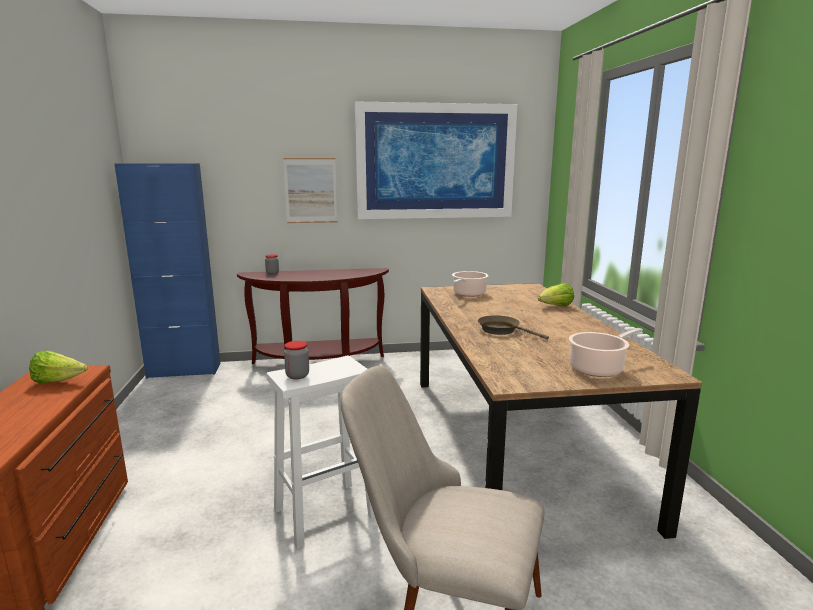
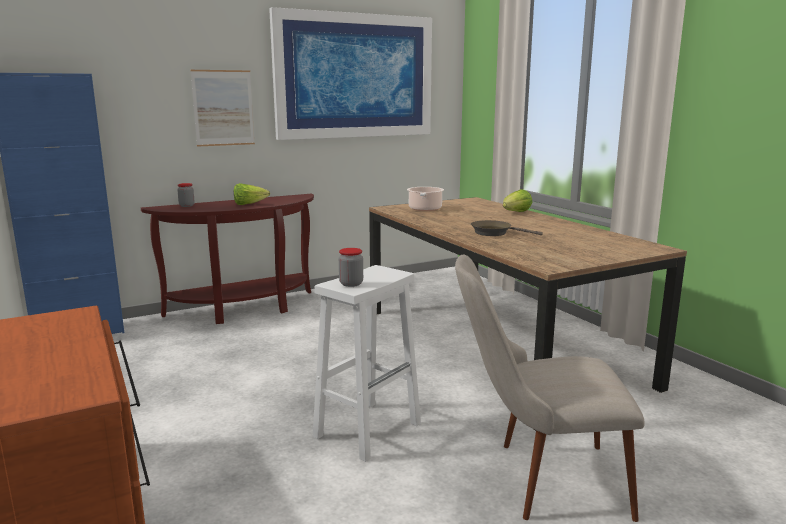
camera: 20 degrees left, 0 degrees up
(59, 381) = (59, 325): lettuce -> lettuce (249, 204)
(598, 368) = (605, 250): cooking pot -> none

